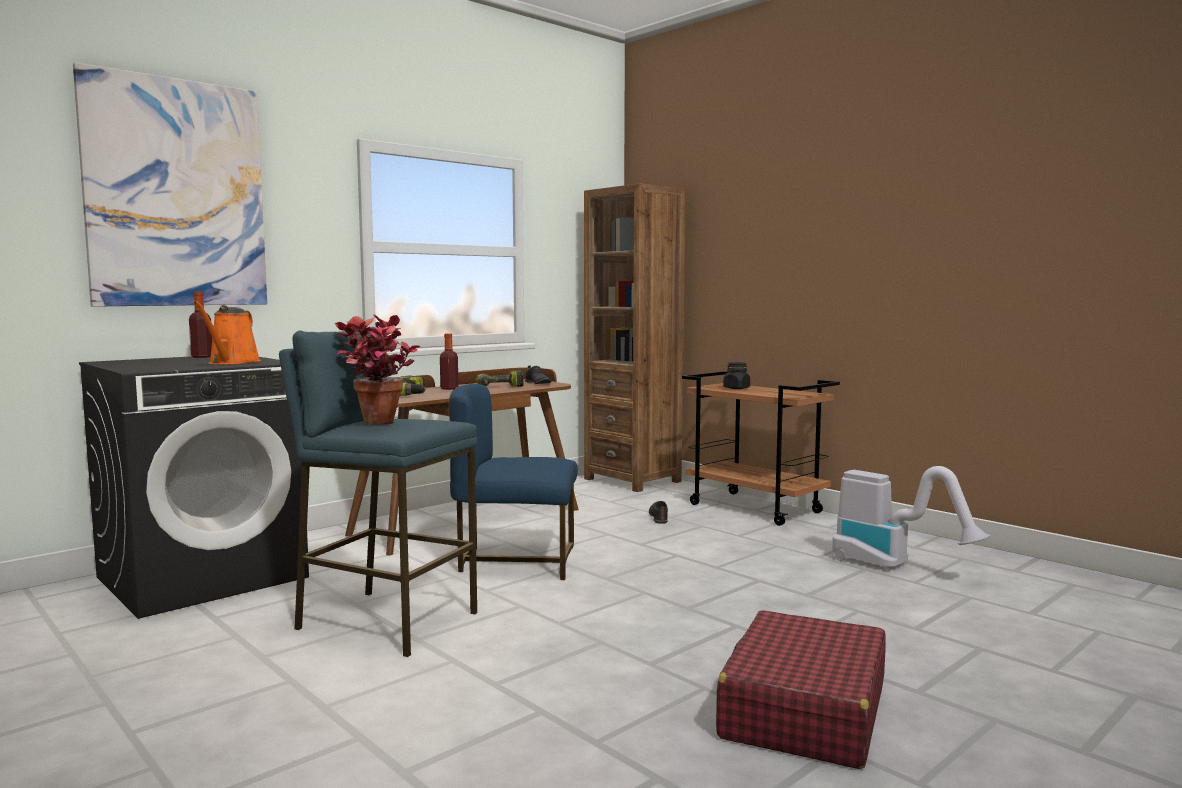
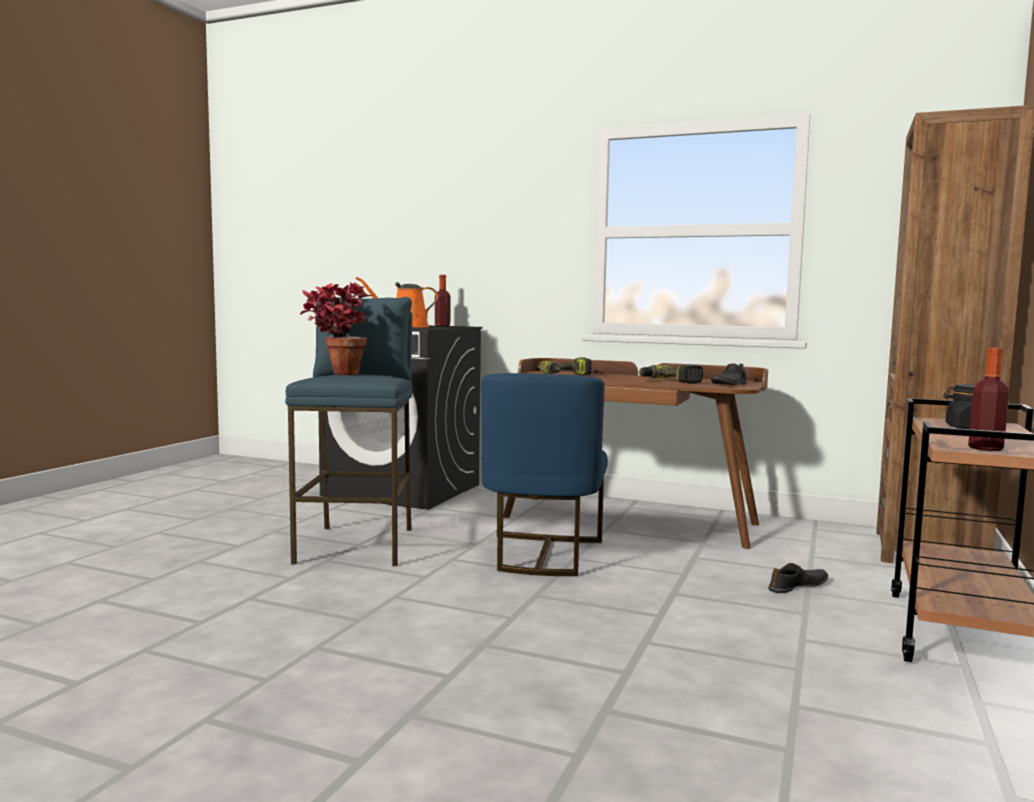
camera: 65 degrees right, 0 degrees up
(176, 194) = (448, 200): picture -> none
(449, 388) = (630, 377): bottle -> bottle (985, 448)
(516, 561) = (542, 555): blue chair -> blue chair turned 150 degrees counterclockwise
(803, 711) = (217, 740): red suitcase -> none
(894, 566) = (848, 779): vacuum cleaner -> none

